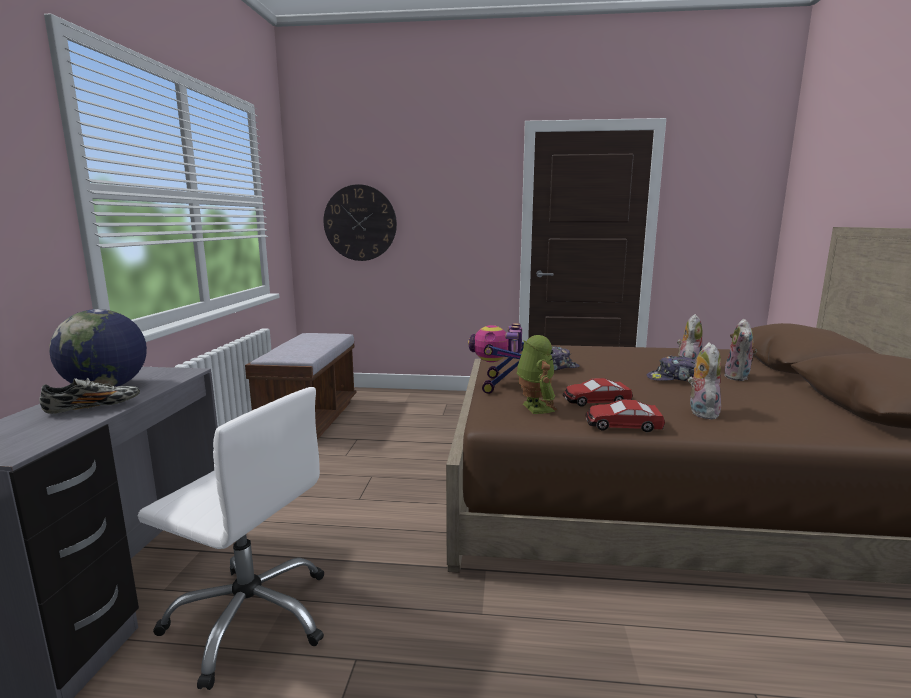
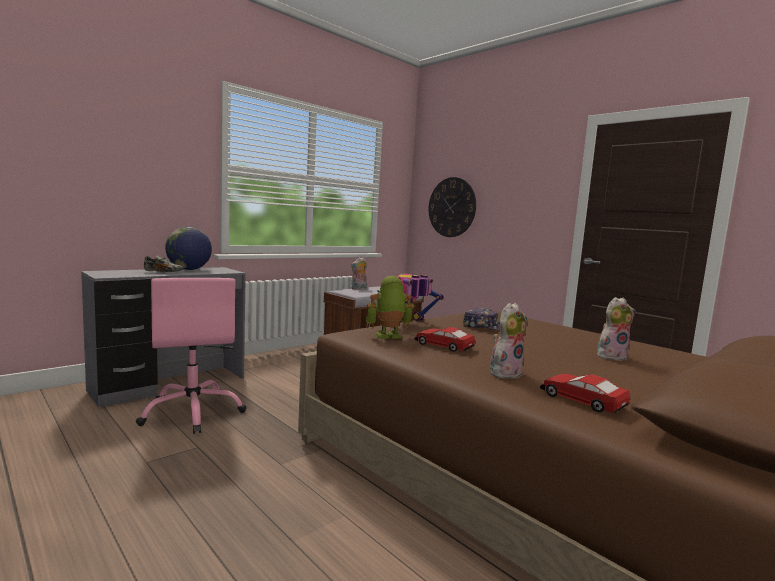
camera: 40 degrees right, 5 degrees down
(251, 617) = (193, 412): white office chair -> pink office chair
(534, 408) = (388, 336): toy robot -> toy robot turned 135 degrees counterclockwise
(622, 425) = (413, 358): toy car -> toy car (581, 400)
(673, 379) = (565, 356): cap -> none
(738, 377) = (645, 373): plush toy -> plush toy (359, 289)

